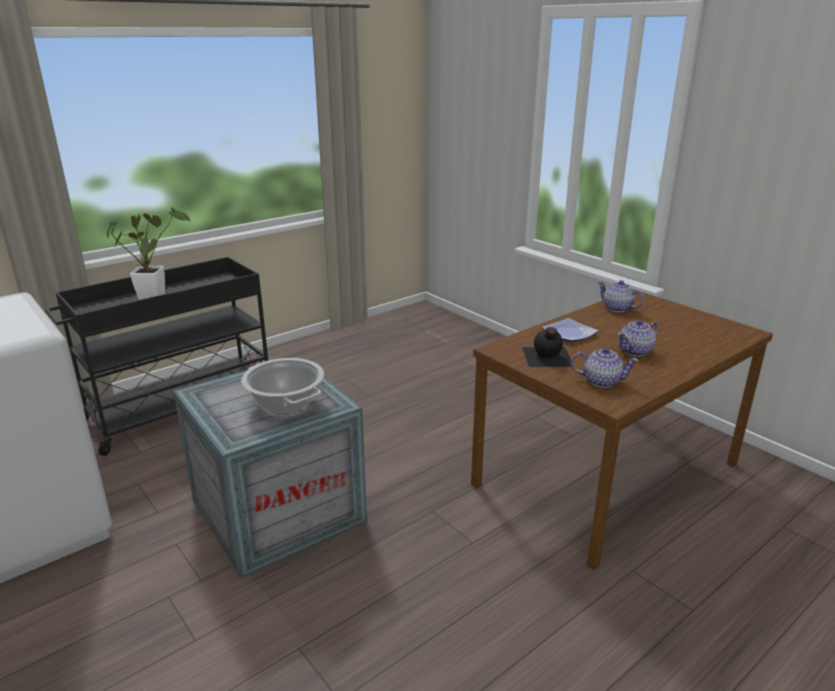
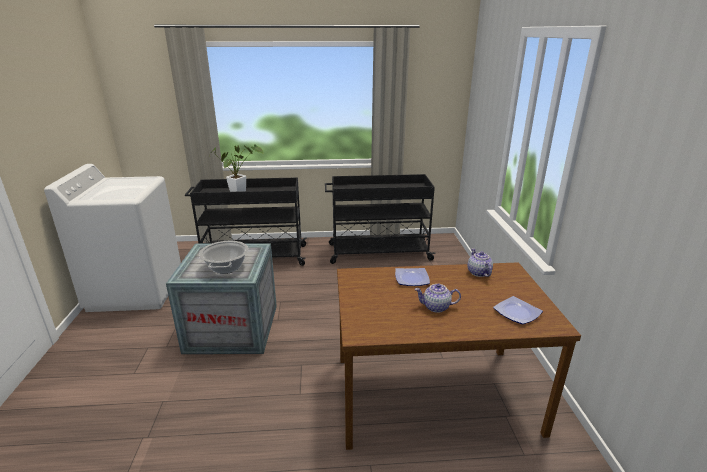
camera: 35 degrees right, 0 degrees up
(361, 347) = (378, 252): none -> black cart
(546, 357) = (370, 289): black bottle -> none
(601, 381) = (376, 318): teapot -> none
(705, 332) = (518, 313): none -> plate

